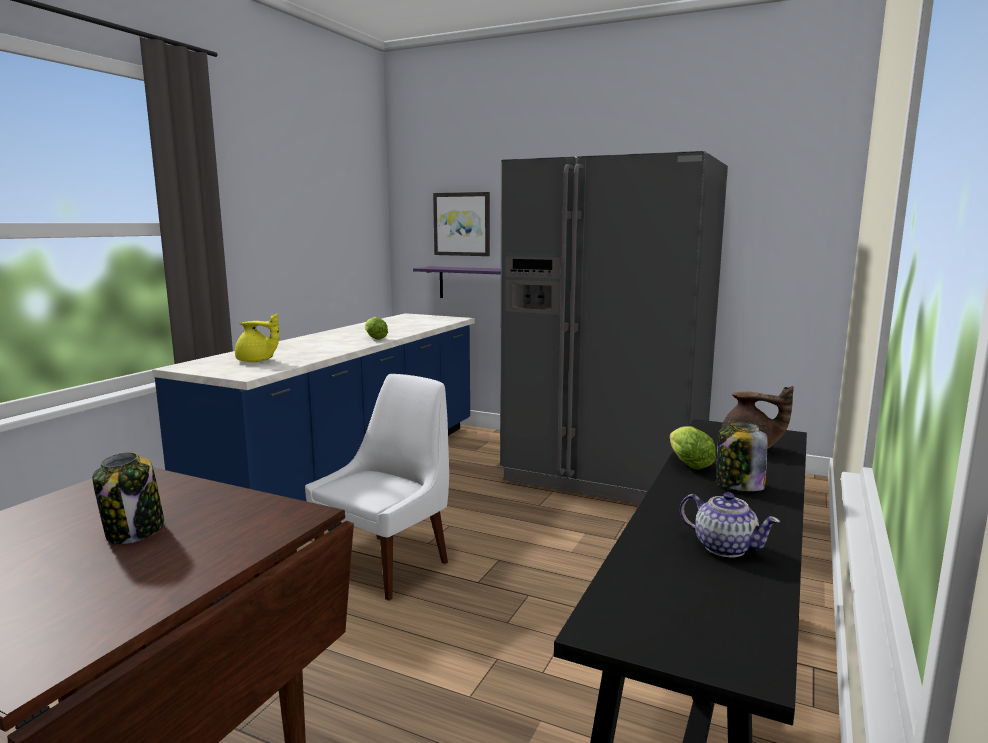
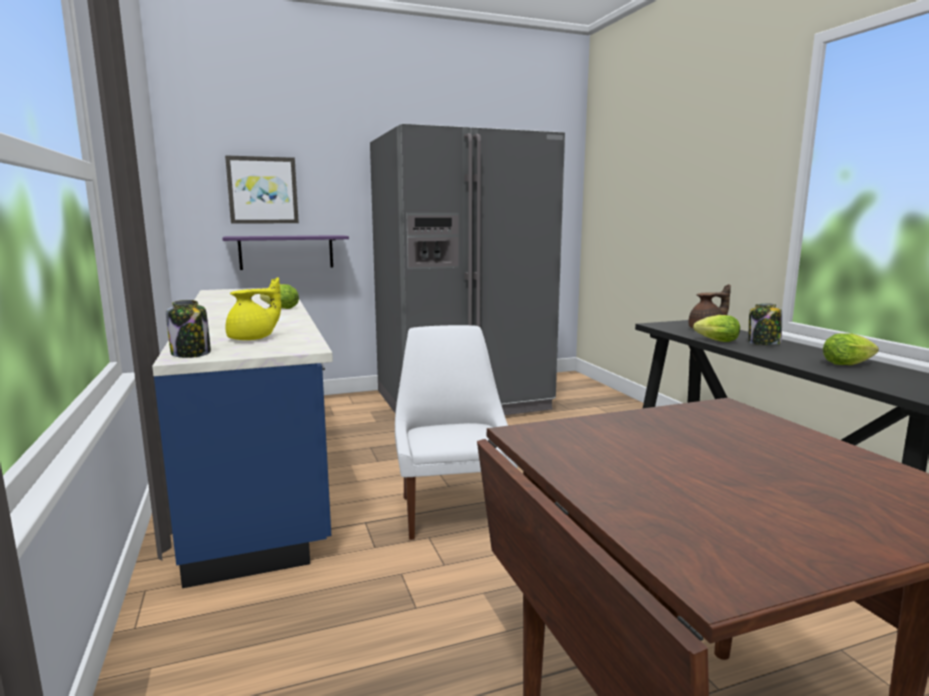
camera: 45 degrees left, 0 degrees up
(134, 531) = (704, 450): jar -> jar (191, 354)
(724, 547) = (849, 364): teapot -> lettuce

